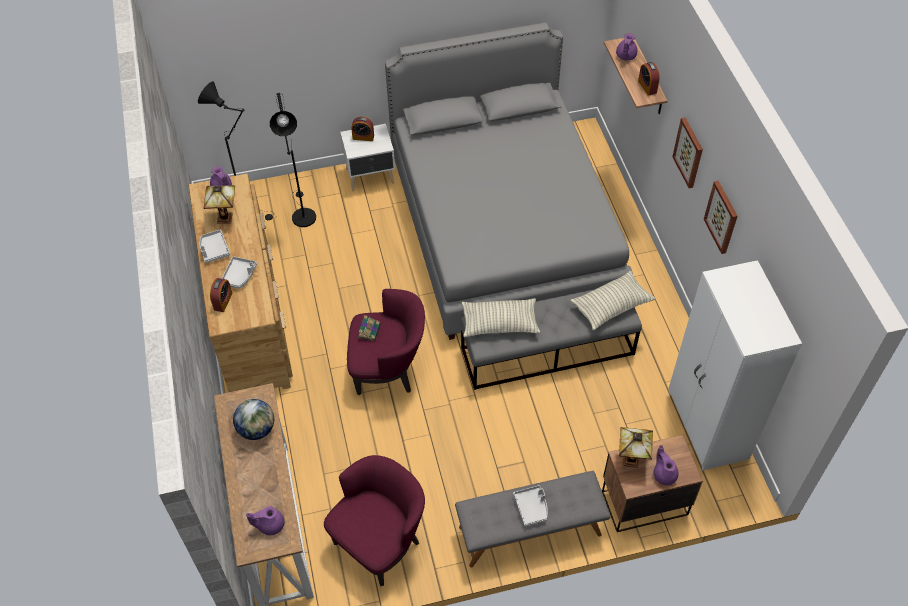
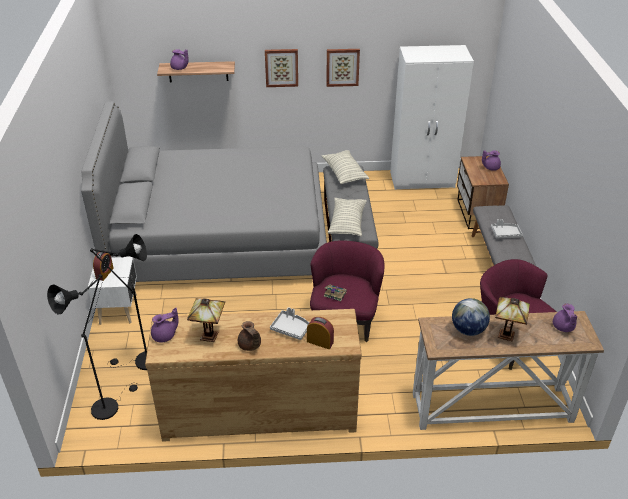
camera: 80 degrees left, 15 degrees down
(214, 250) = (250, 345): grey tray -> brown teapot
(632, 461) = (480, 177): table lamp -> table lamp (507, 334)
(647, 87) = (217, 65): alarm clock -> none

